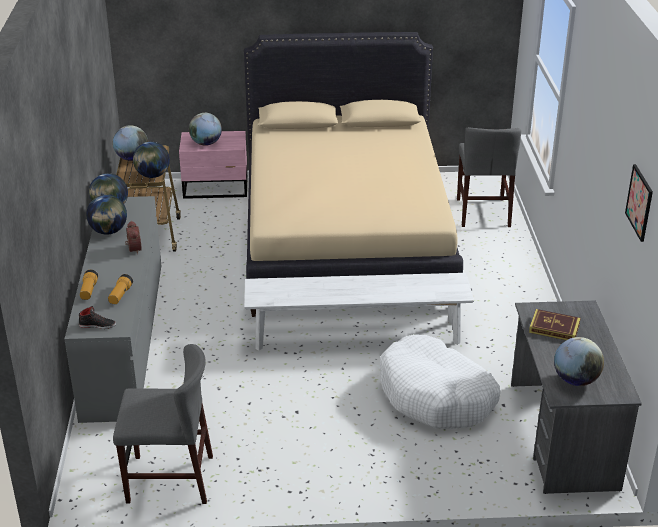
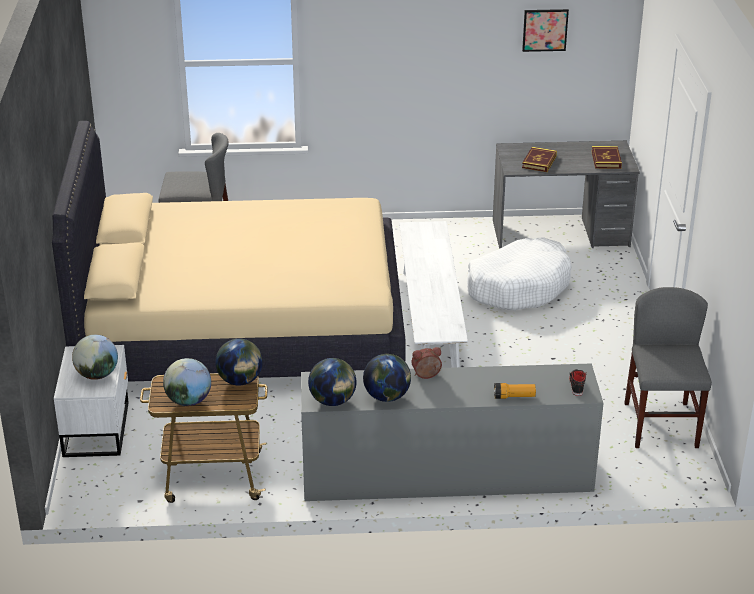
camera: 90 degrees left, 0 degrees up
(120, 295) = (520, 375): flashlight -> none
(216, 188) = (98, 428): pink nightstand -> white nightstand
(575, 380) = (606, 160): globe -> book

